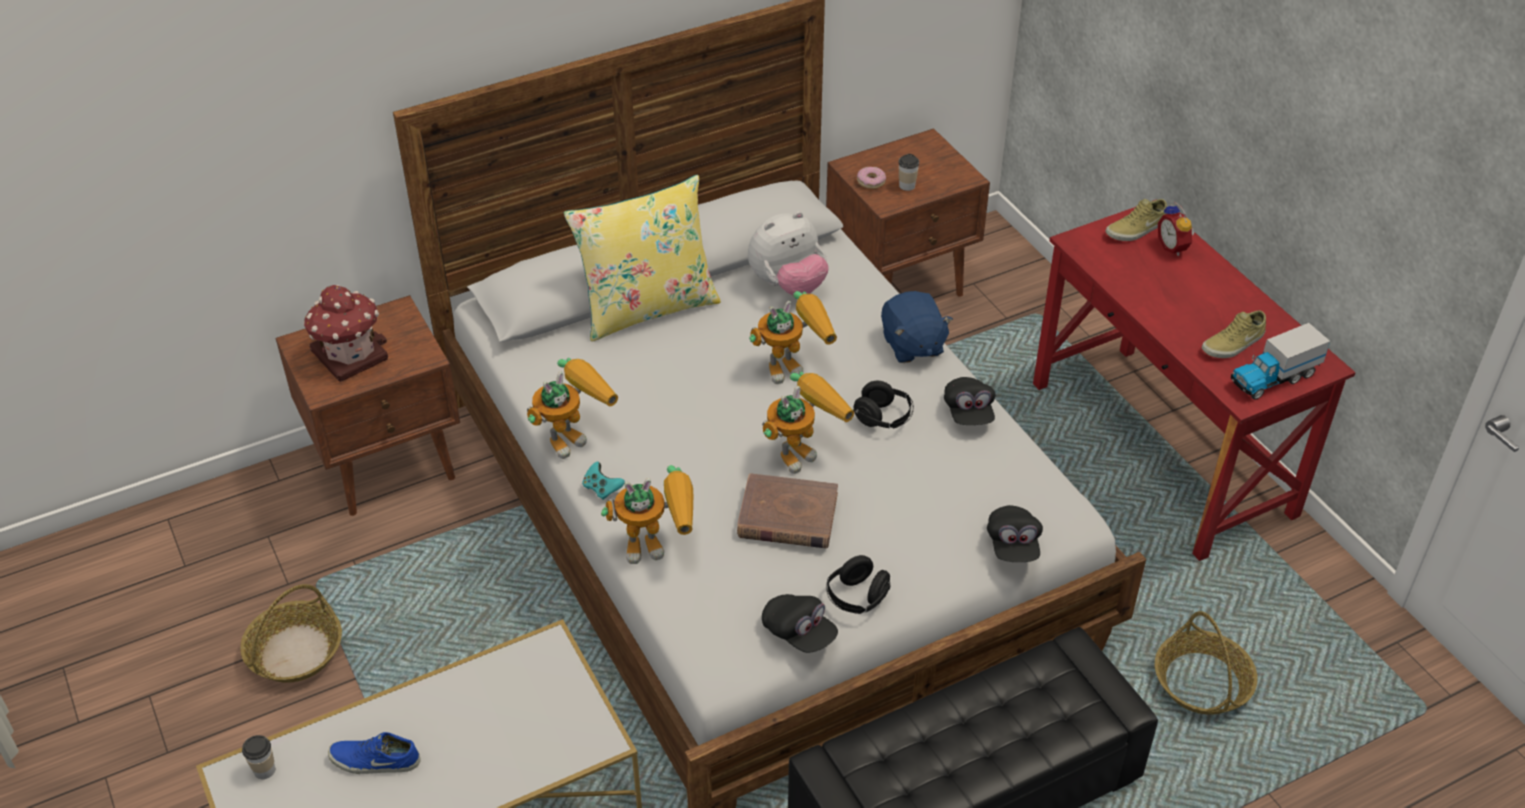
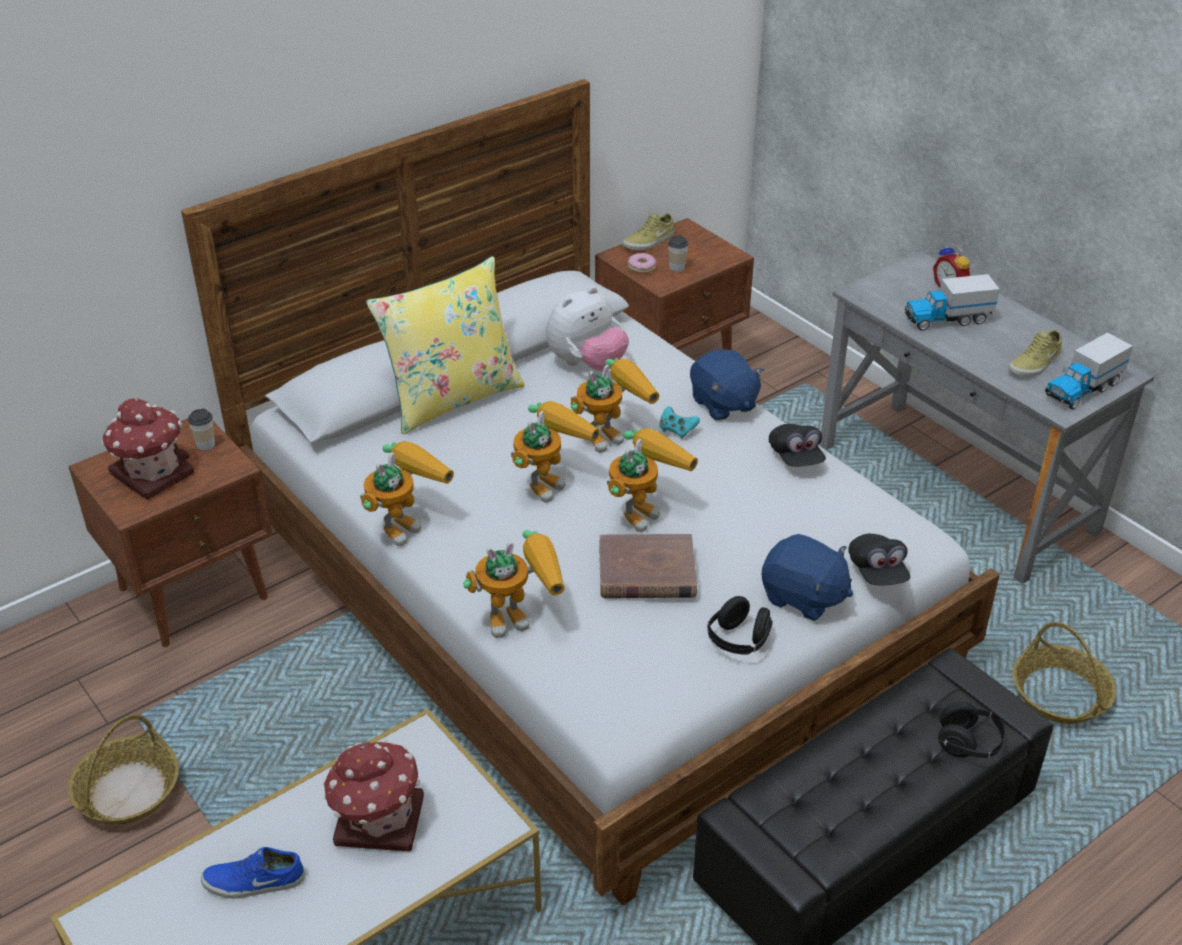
camera: 10 degrees left, 5 degrees down
(264, 770) = (130, 910): cup -> cup (205, 445)
(494, 720) = (377, 820): none -> toy house
(602, 488) = (448, 569): turquoise game controller -> turquoise game controller (677, 430)
(720, 407) = (549, 480): none -> toy robot
(799, 633) = (689, 682): black cap -> none
(883, 418) = (715, 471): black headphones -> black headphones (969, 744)
(932, 561) = (803, 597): none -> blue plush toy
(1136, 229) = (911, 277): beige shoe -> beige shoe (649, 241)
(1158, 282) = (947, 319): none -> toy truck
(1162, 448) = (956, 488): red desk -> grey desk

